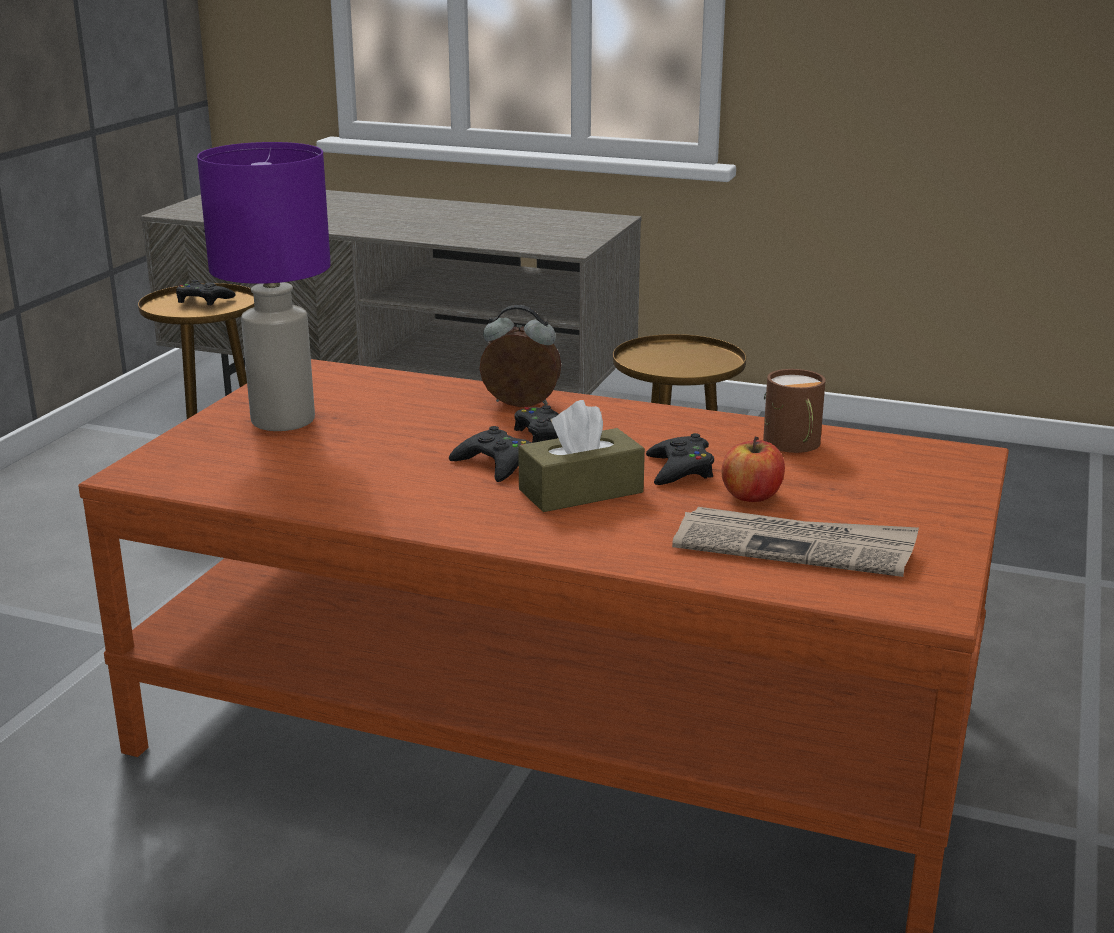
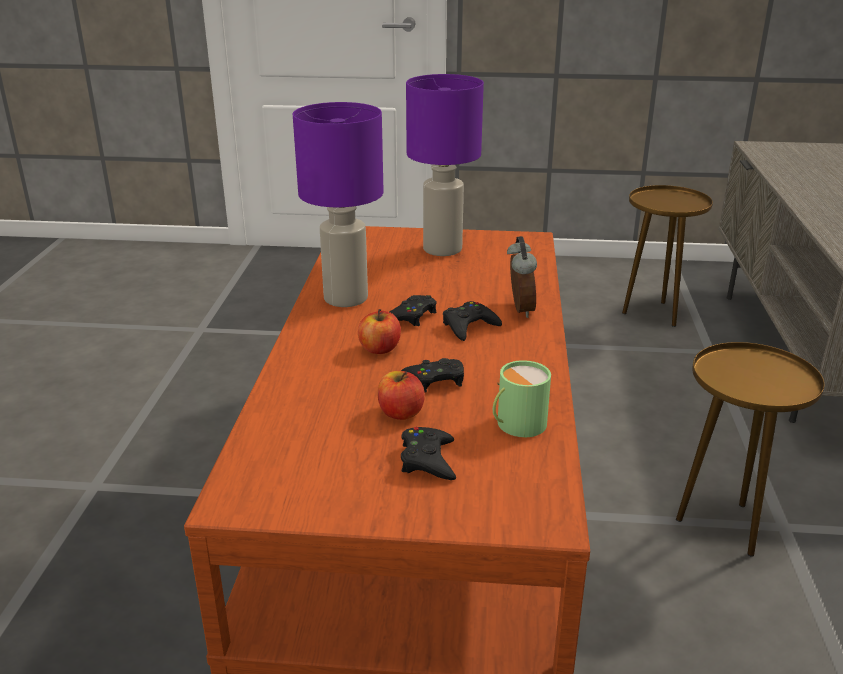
camera: 75 degrees right, 5 degrees up
(203, 300) = (678, 200): black game controller -> black game controller (428, 460)
(404, 498) = (346, 299): none -> purple table lamp
(581, 491) = (380, 349): brown tissue box -> apple
(793, 444) = (516, 424): brown mug -> green mug
(795, 547) = (316, 437): newspaper -> none

